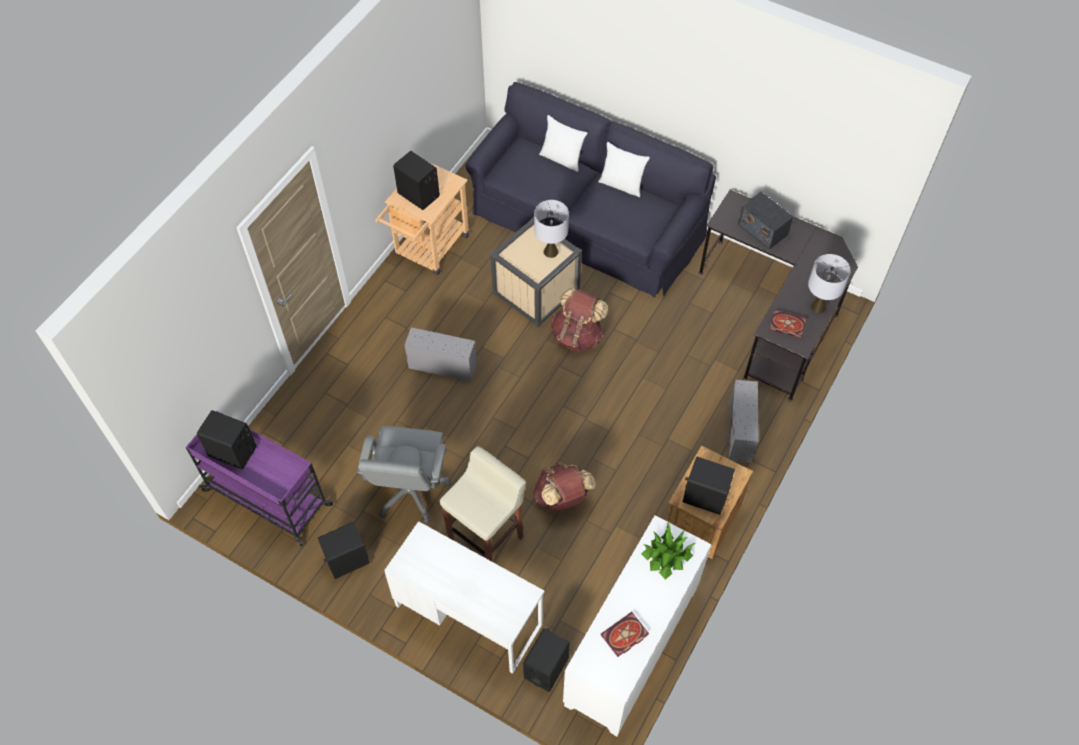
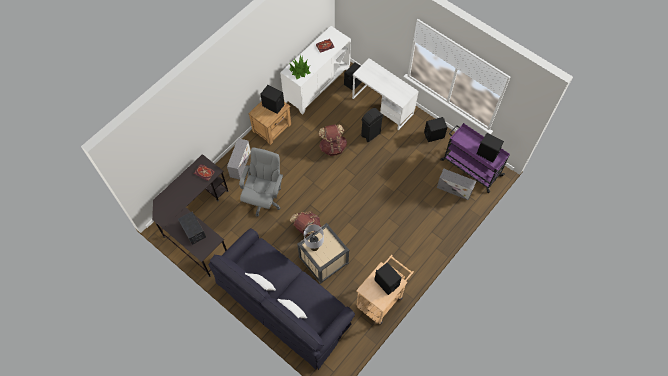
camera: 170 degrees left, 5 degrees up
(410, 491) = (403, 161): grey office chair -> grey office chair (264, 198)
(441, 366) = (382, 222): grey storage box -> grey storage box (454, 189)
(487, 538) = (370, 134): beige stool -> black trash can
(818, 306) = (184, 180): grey table lamp -> none

